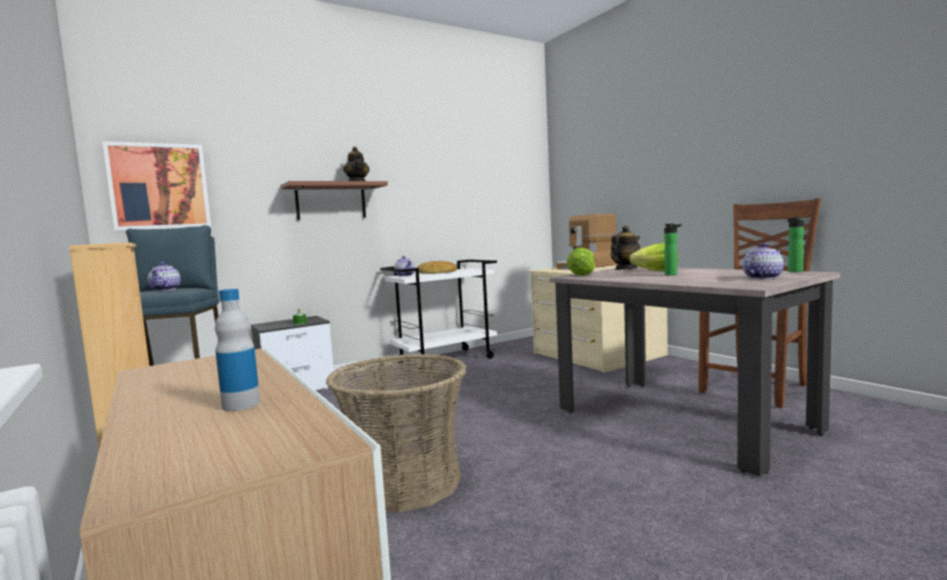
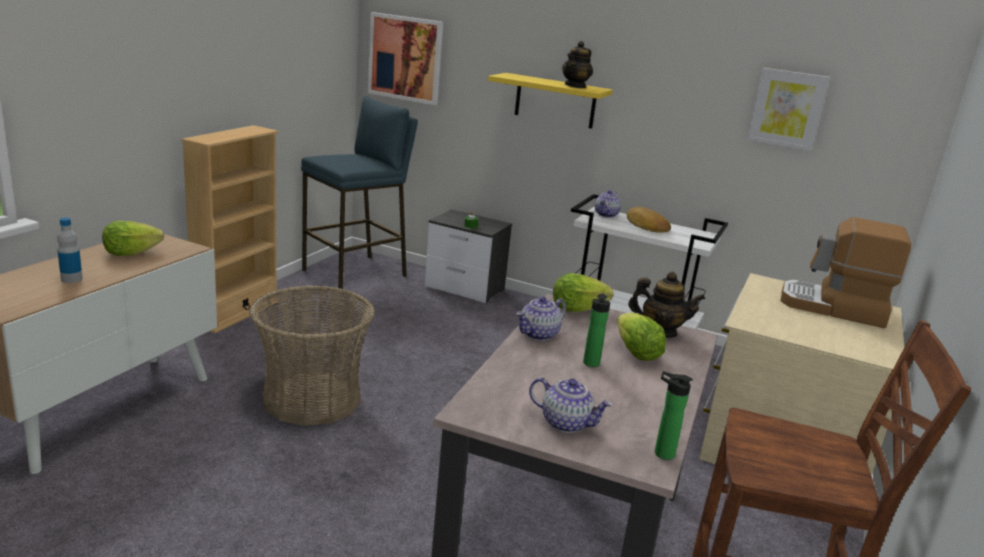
camera: 55 degrees right, 15 degrees up
(166, 289) = (353, 160): teapot -> teapot (539, 334)
(200, 377) = (130, 253): none -> lettuce
(331, 201) = (555, 101): brown shelf -> yellow shelf
(480, 179) = (787, 108): none -> picture

